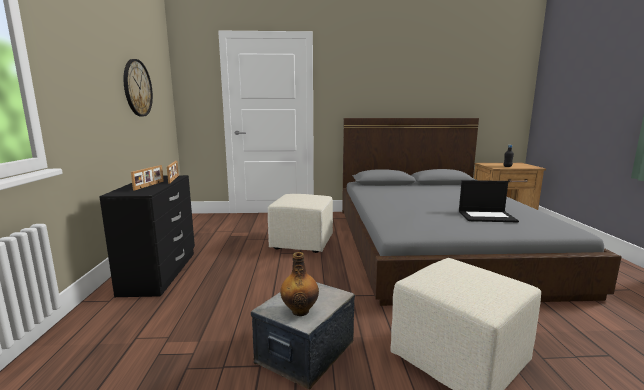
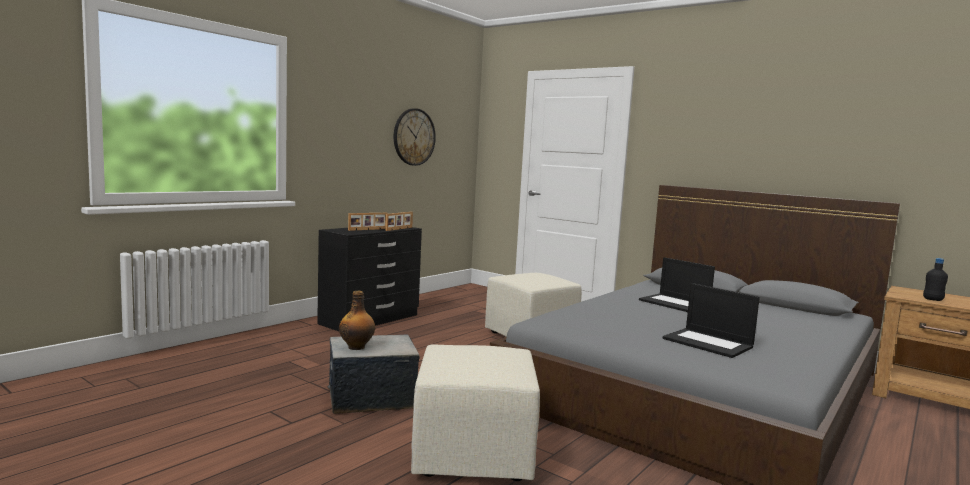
camera: 40 degrees right, 5 degrees down
(407, 195) = (675, 303): none -> laptop

